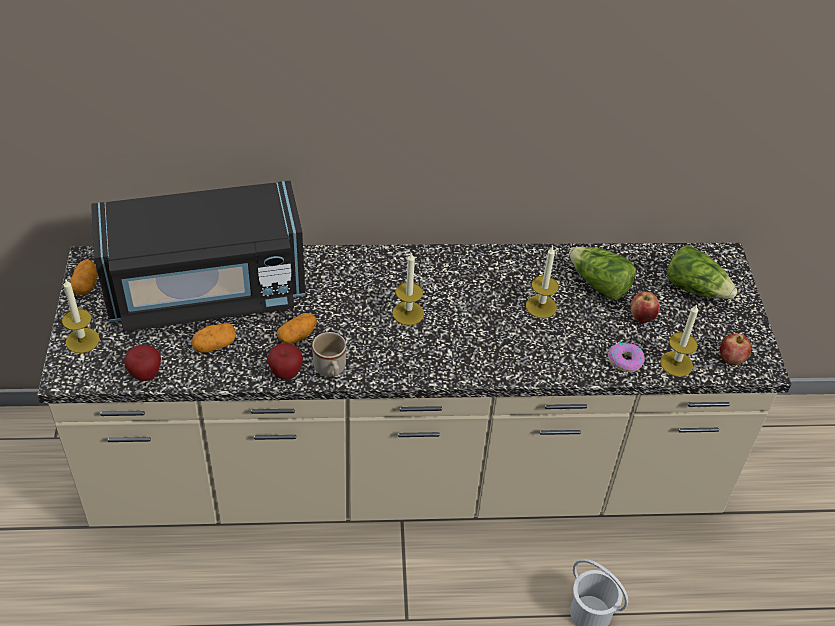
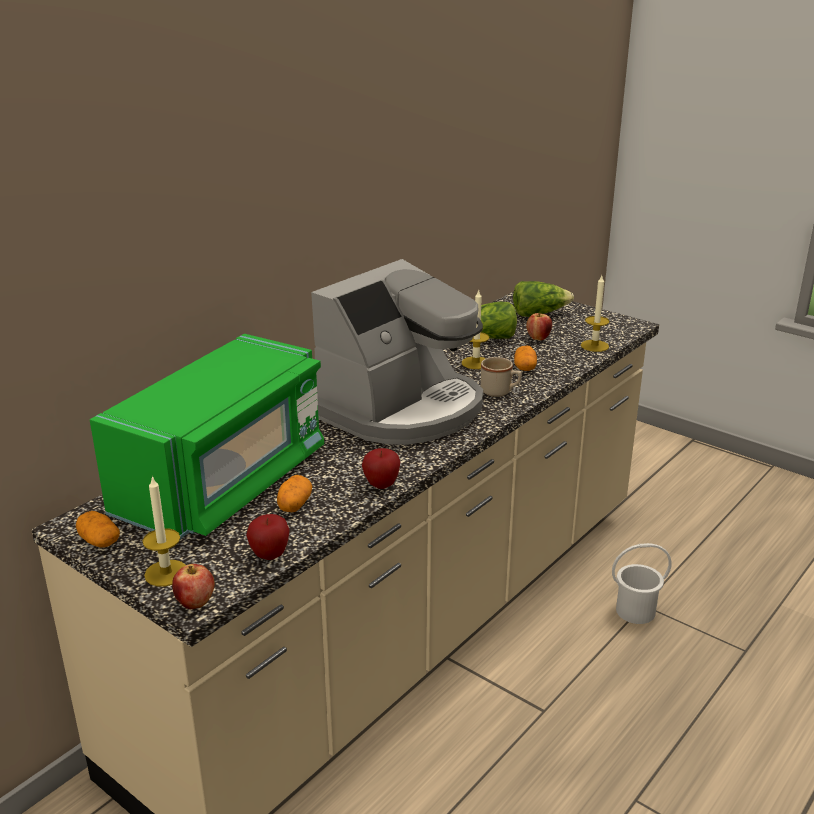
camera: 45 degrees left, 20 degrees down
(206, 291) = (224, 482): black microwave -> green microwave
(297, 336) = (348, 462): potato -> potato (524, 368)
(331, 370) = (409, 464): beige mug -> beige mug (500, 392)
(408, 313) = (402, 409): candle -> coffee machine
(625, 360) = (568, 359): donut -> none
(731, 359) = (614, 330): apple -> apple (195, 603)

